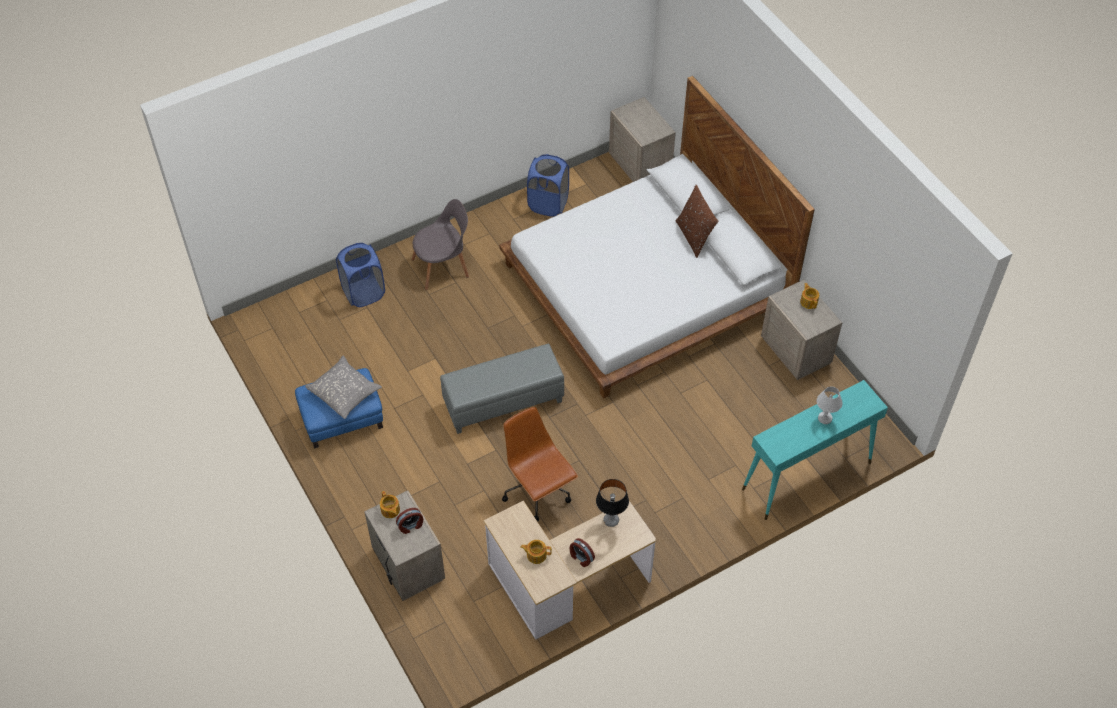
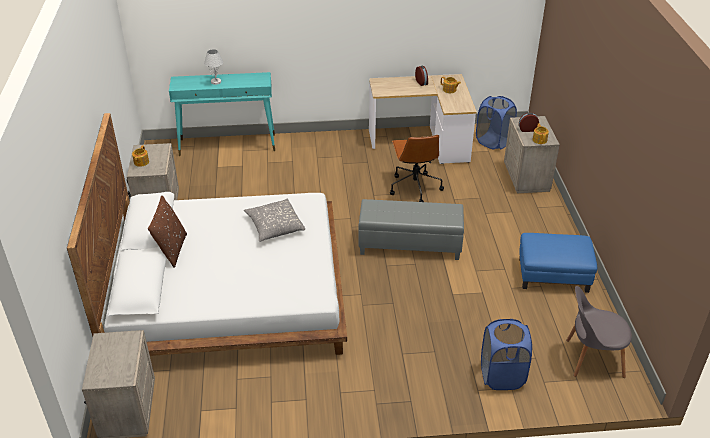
camera: 155 degrees left, 15 degrees down
(344, 392) = (552, 246): grey pillow -> grey pillow (274, 226)
(443, 267) = (408, 373): grey chair -> grey chair (591, 358)
(548, 204) = (257, 402): blue laundry basket -> blue laundry basket (493, 141)
(611, 520) = (391, 91): table lamp -> none

